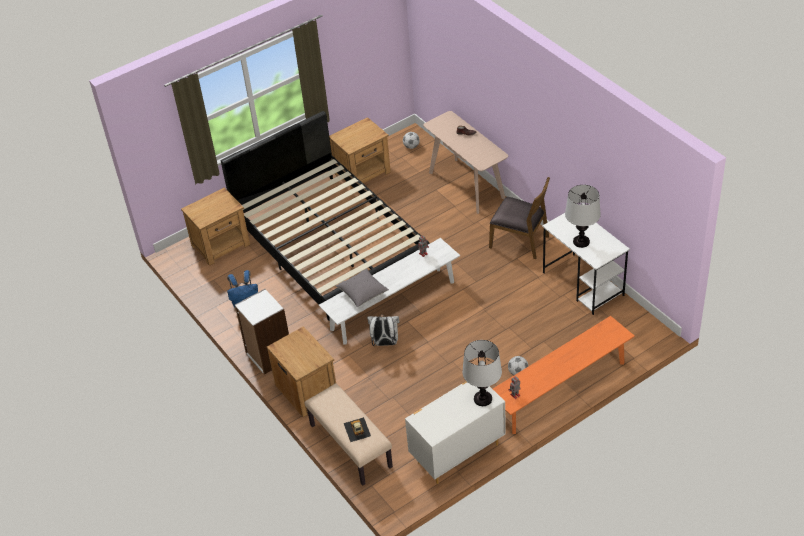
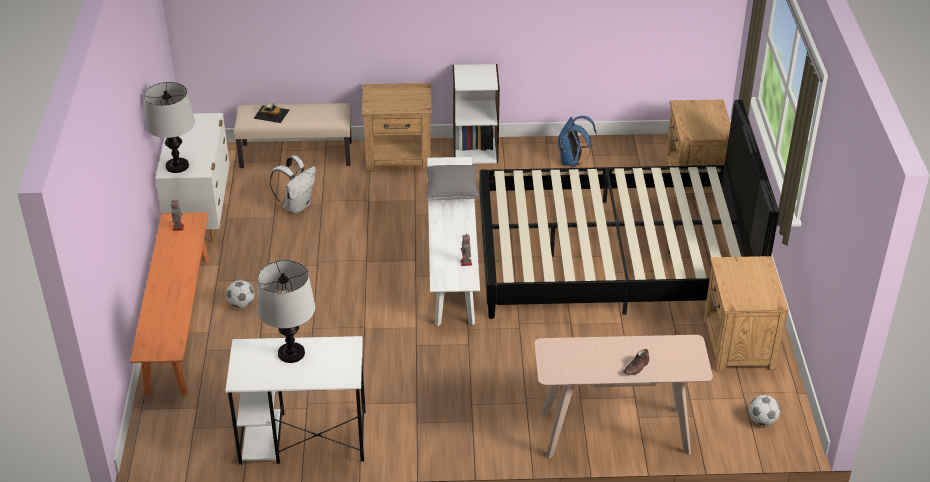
camera: 120 degrees right, 5 degrees down
(385, 343) = (401, 230): white backpack -> white backpack (297, 206)
(520, 241) = (445, 423): brown chair -> none

